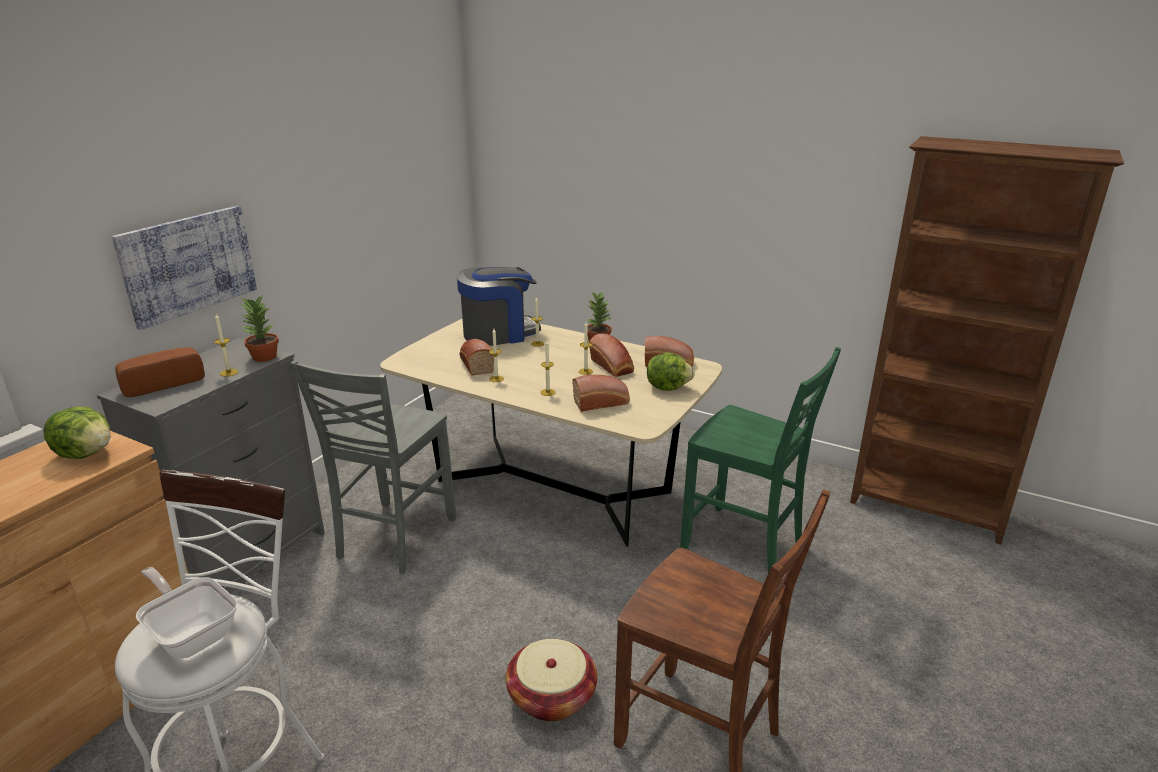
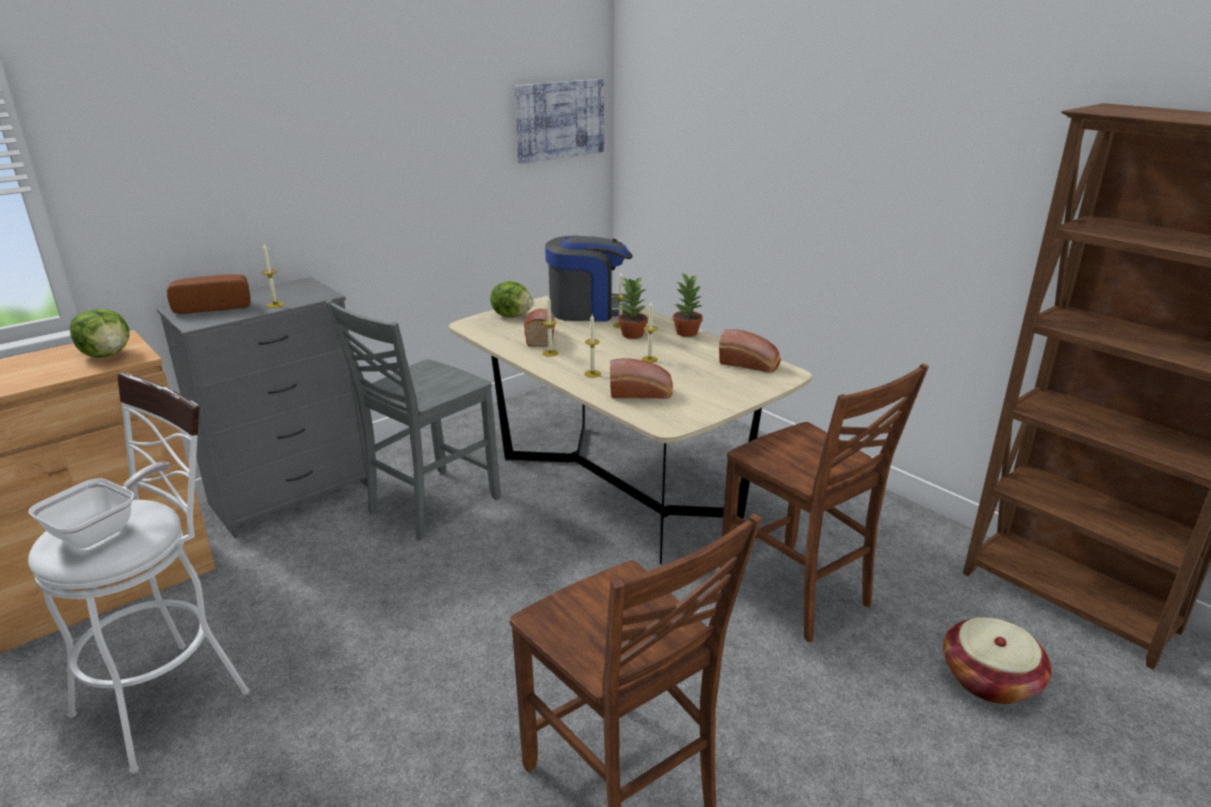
camera: 20 degrees right, 0 degrees up
(188, 264) = (262, 196): picture -> picture (559, 120)
(191, 633) = (103, 530): frying pan -> frying pan turned 60 degrees clockwise
(263, 357) = (316, 295): potted plant -> potted plant (632, 334)
(552, 696) = (490, 697): basket -> basket (989, 679)
(612, 367) = (683, 359): bread -> none
(667, 387) = (728, 388): lettuce -> lettuce (513, 315)
(744, 546) = (797, 593): green chair -> brown chair

